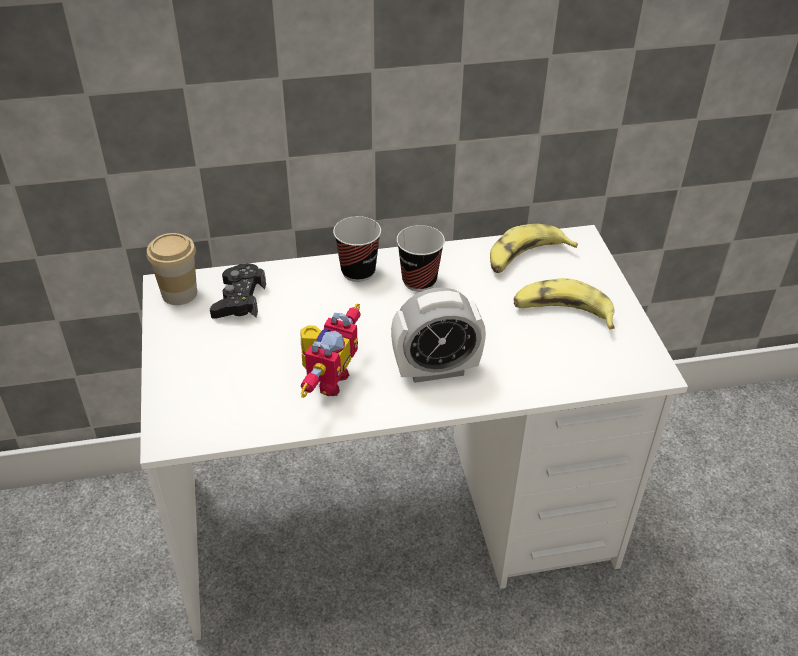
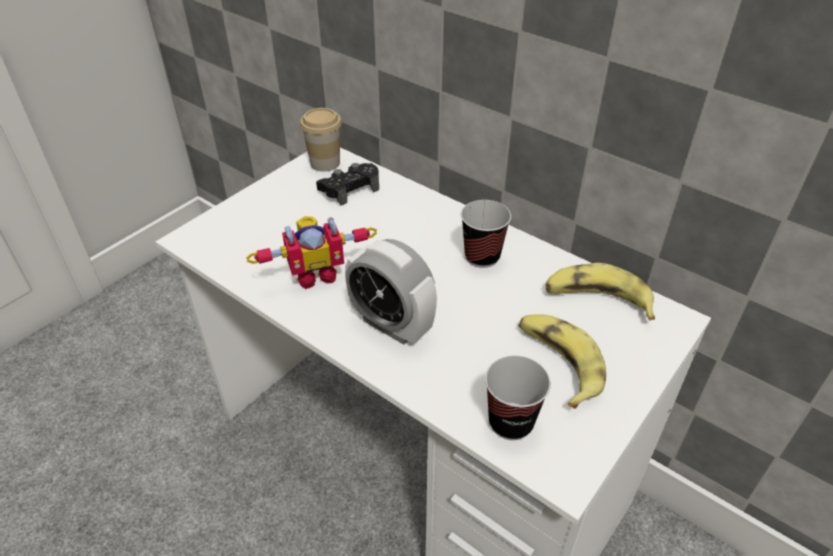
camera: 50 degrees right, 0 degrees up
(358, 271) = (450, 221): cup -> cup (510, 422)

